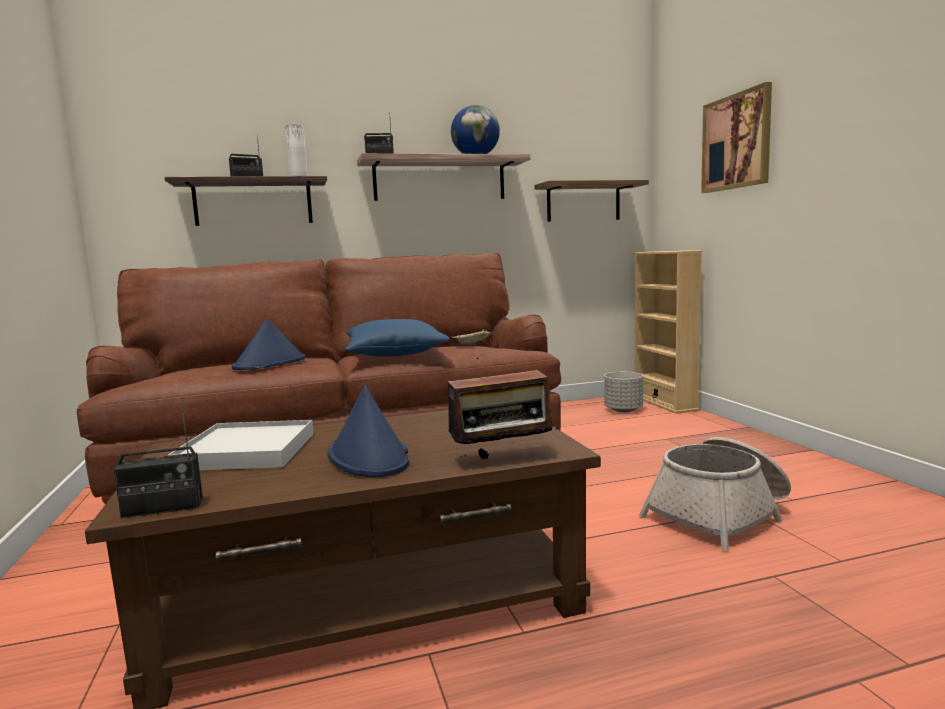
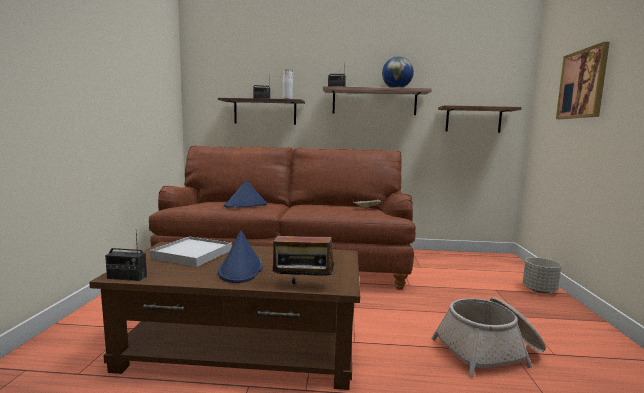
camera: 20 degrees right, 0 degrees up
(395, 354) = (315, 208): blue pillow -> none
(623, 410) = (481, 264): grey planter -> grey planter (539, 290)
(664, 403) = (516, 264): beige bookcase -> none

